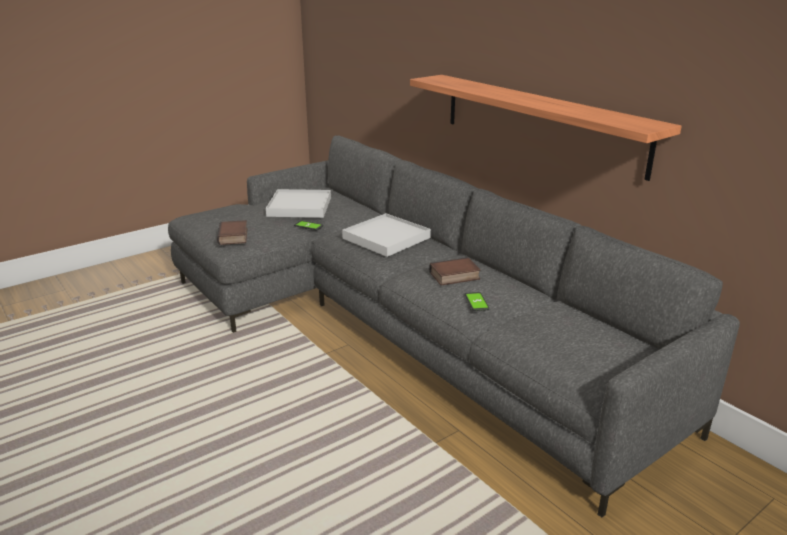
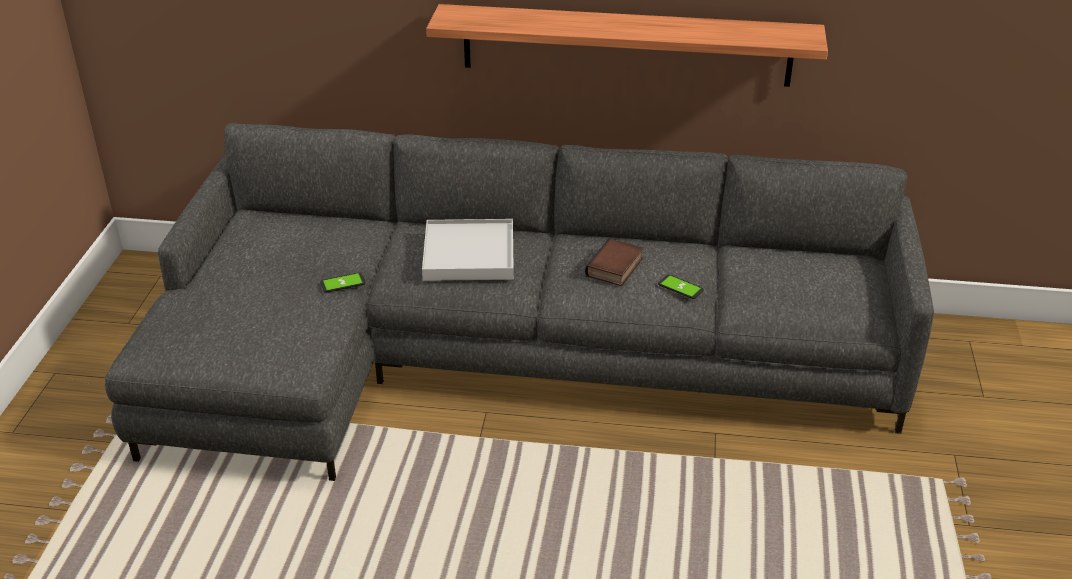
camera: 45 degrees left, 10 degrees up
(234, 236) = (281, 348): book -> none
(300, 207) = (280, 260): white tray -> none

